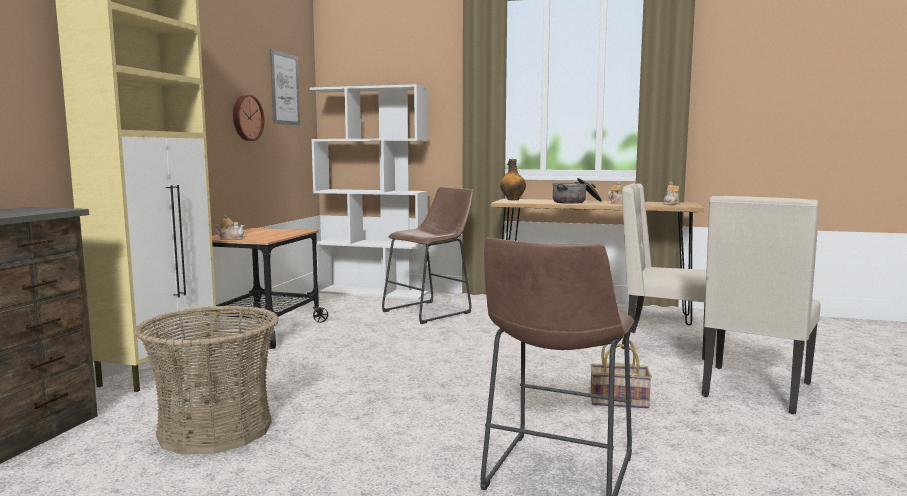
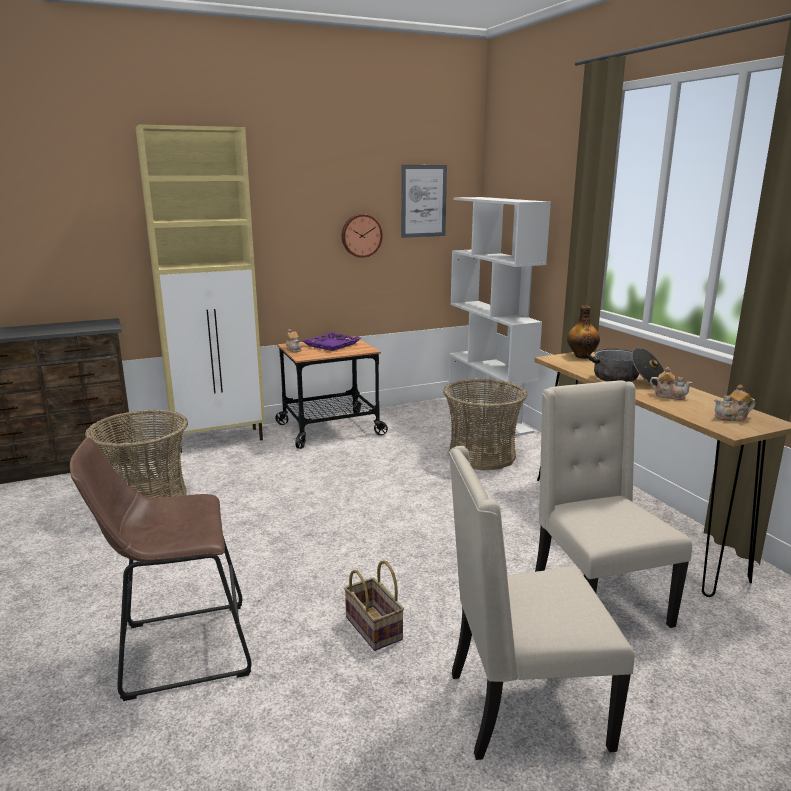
camera: 50 degrees right, 10 degrees up
(255, 233) = (331, 345): none -> purple tray
(431, 311) = (482, 456): brown stool -> basket

